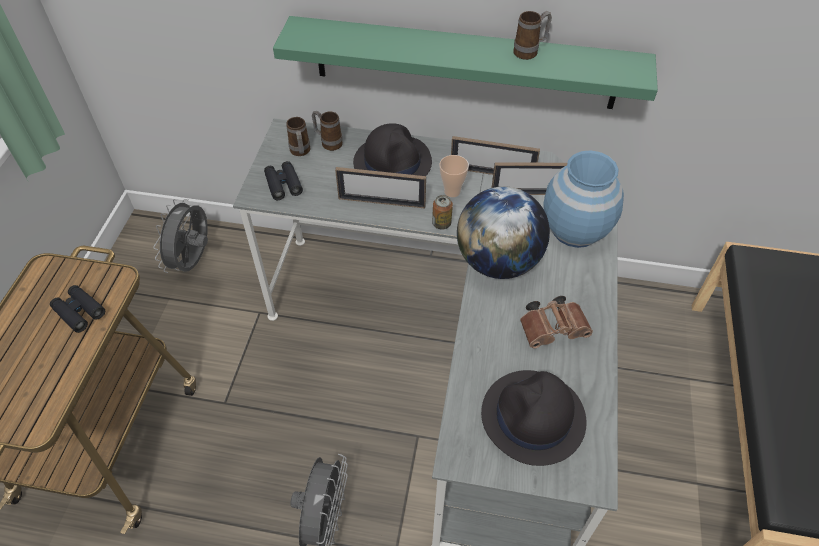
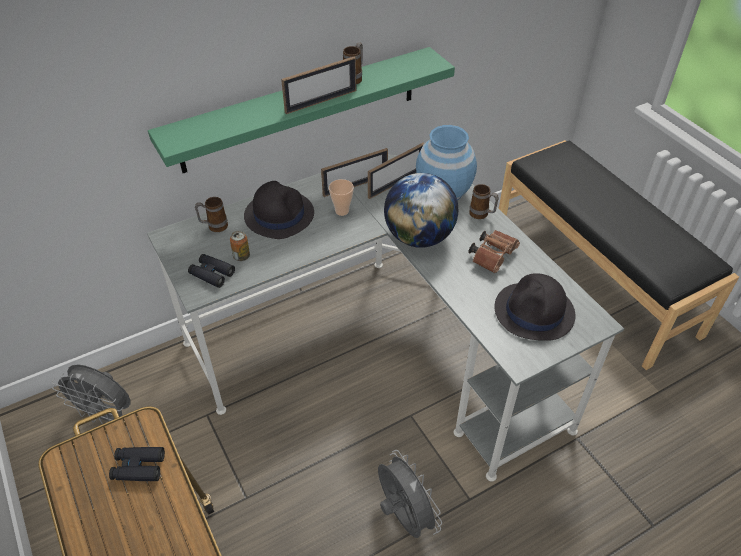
camera: 40 degrees left, 5 degrees down
(194, 261) = (106, 414): grey fan -> grey fan turned 45 degrees counterclockwise
(300, 153) = (200, 245): mug -> mug (482, 215)
(381, 202) = (301, 244): picture frame -> picture frame (321, 101)
(441, 224) = (357, 235): can -> can (241, 256)

